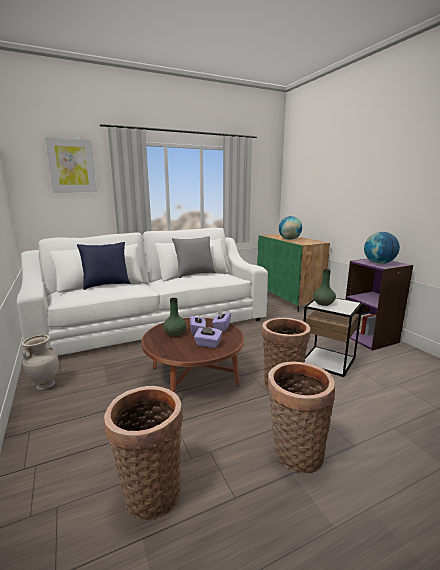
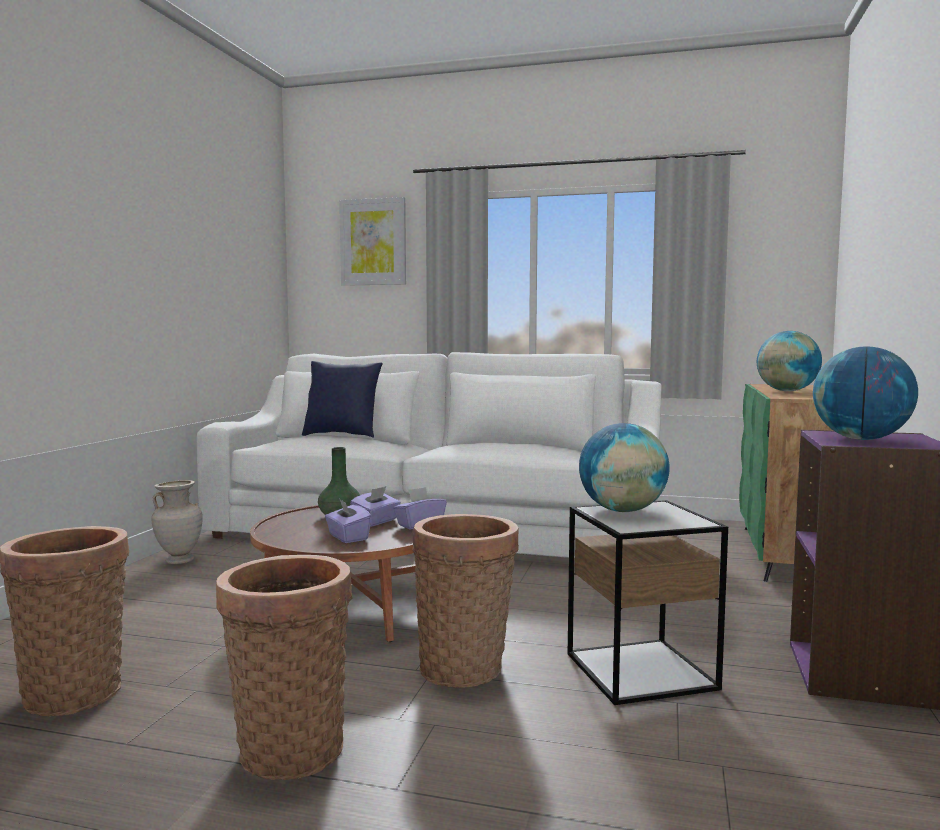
camera: 40 degrees right, 10 degrees down
(194, 274) = (508, 441): grey pillow -> none
(323, 303) = (622, 510): green vase -> globe

